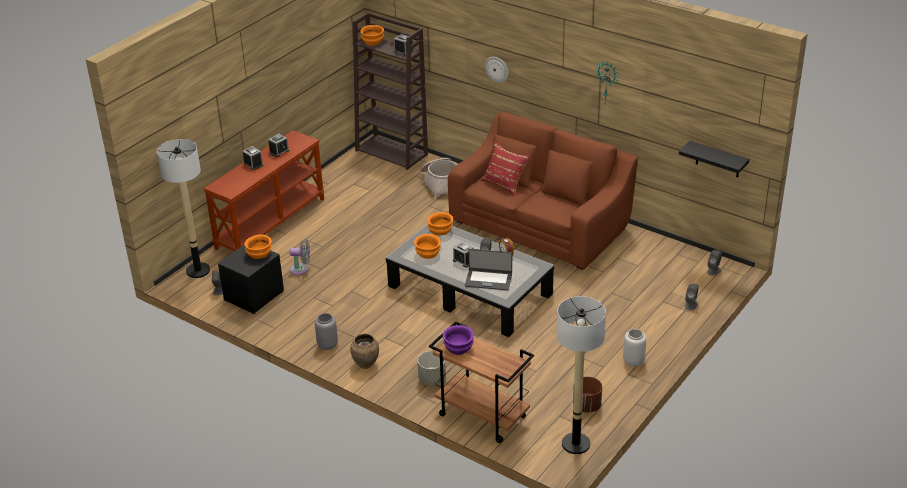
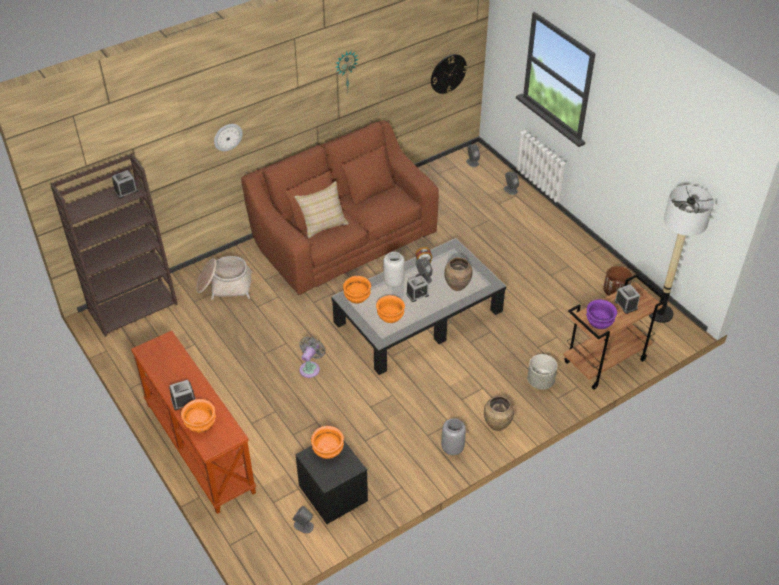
camera: 70 degrees left, 10 degrees up
(198, 270) = (251, 539): floor lamp -> none
(279, 151) = (172, 371): alarm clock -> alarm clock (625, 305)
(301, 269) = (307, 440): grey fan -> grey fan (310, 368)
(373, 42) = (81, 208): orange bowl -> orange bowl (201, 423)
(488, 280) = (457, 286): laptop -> brown vase
(504, 183) = (323, 224): red pillow -> beige pillow
(633, 361) = (569, 246): grey vase -> grey vase (393, 282)
(718, 160) = (448, 73): black shelf -> wall clock

